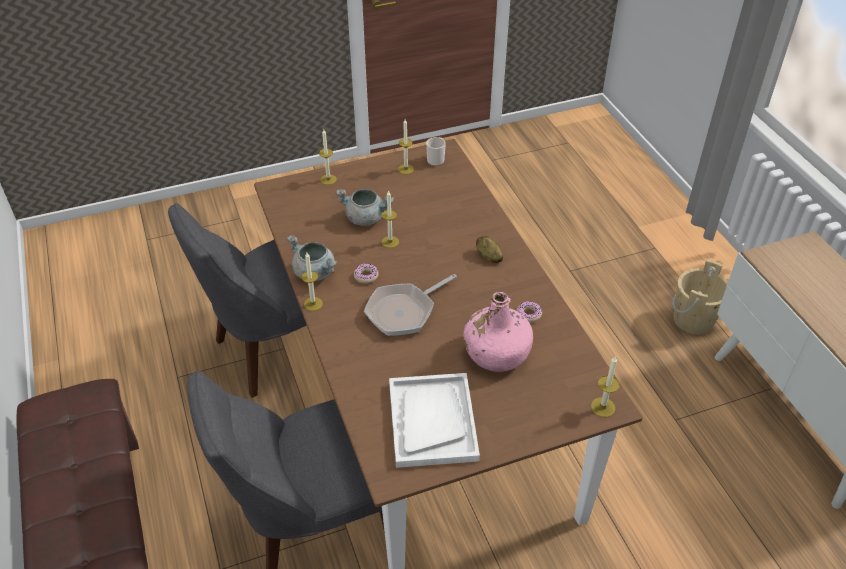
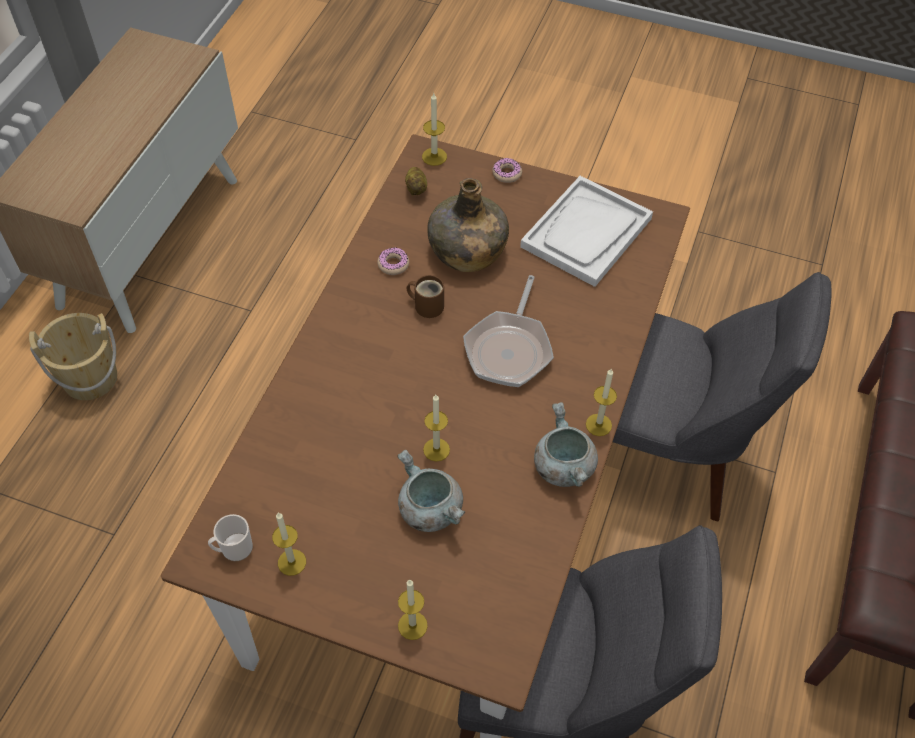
camera: 140 degrees left, 10 degrees up
(366, 276) = (509, 420): donut -> donut (507, 174)
(404, 311) = (510, 349): frying pan -> frying pan turned 105 degrees clockwise
(480, 305) = (427, 305): none -> brown mug
(488, 256) = (352, 352): potato -> potato (417, 188)
(496, 353) = (466, 251): pink bottle -> green bottle

